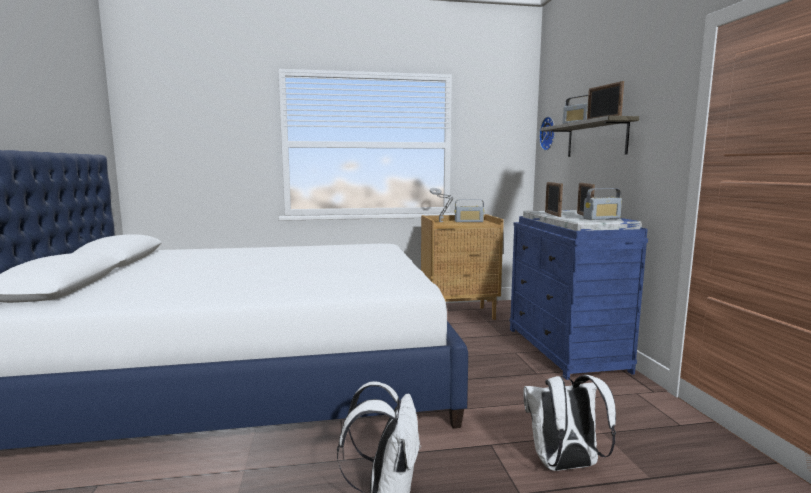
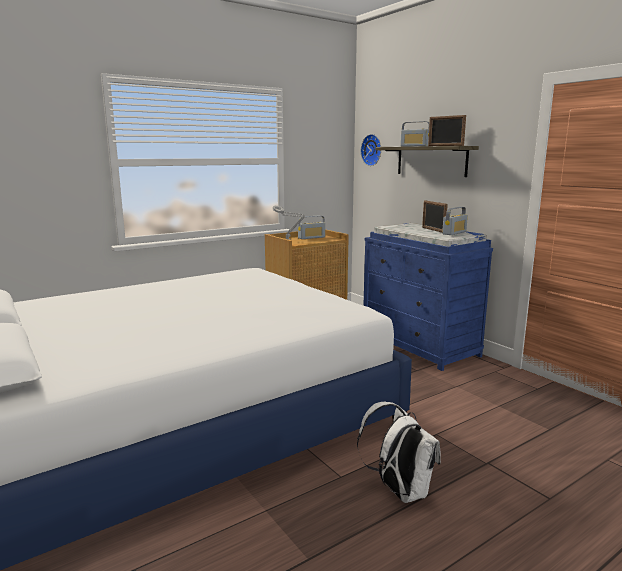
camera: 25 degrees left, 5 degrees up
(552, 214) = (407, 230): picture frame -> none
(564, 466) = (496, 435): white backpack -> none

